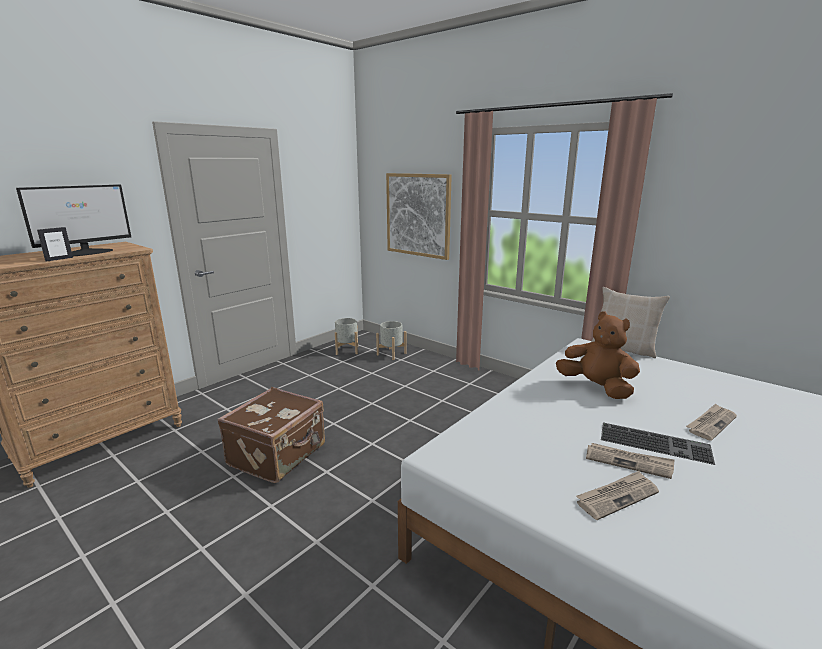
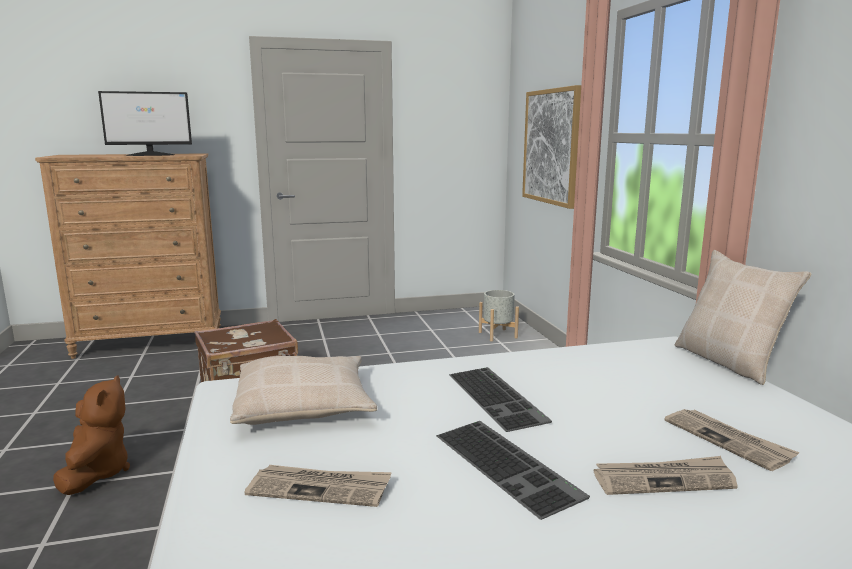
camera: 35 degrees right, 5 degrees down
(59, 259) = (119, 156): picture frame -> none
(347, 350) = (452, 320): grey planter -> none
(503, 449) = (304, 405): none -> beige pillow
(580, 404) = (498, 397): none -> keyboard
(596, 387) = (566, 389): brown plush toy -> brown plush toy (96, 473)
(628, 462) = (419, 467): newspaper -> newspaper (728, 440)

